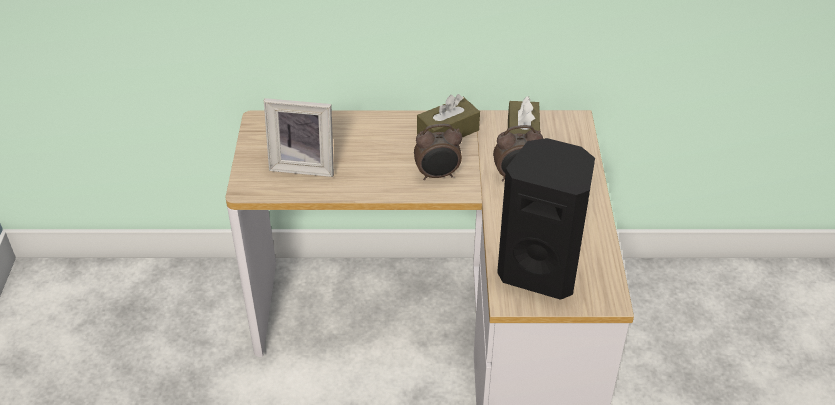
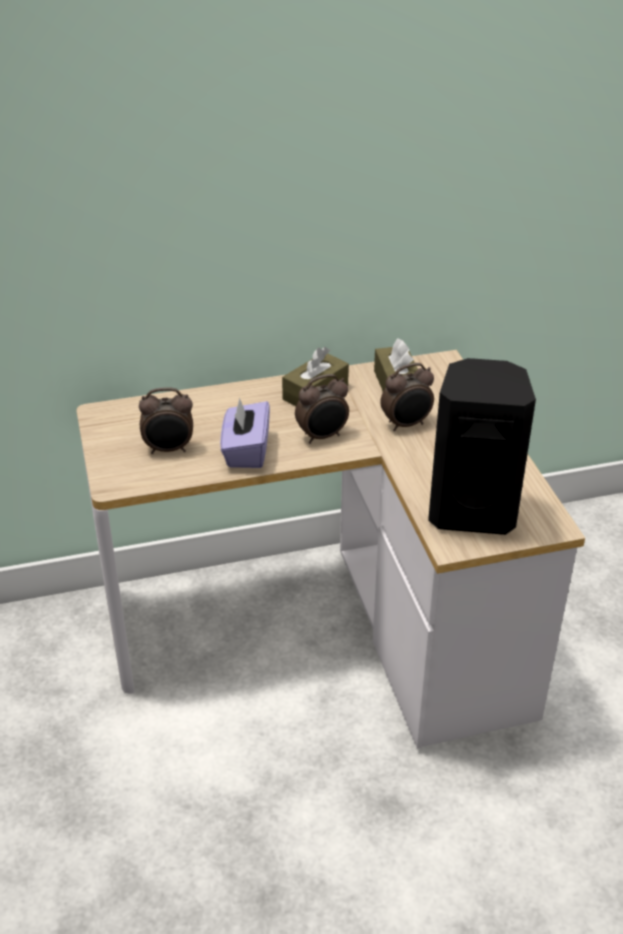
camera: 15 degrees left, 5 degrees down
(304, 165) = (169, 449): picture frame -> alarm clock
(367, 178) = (246, 451): none -> purple tissue box

